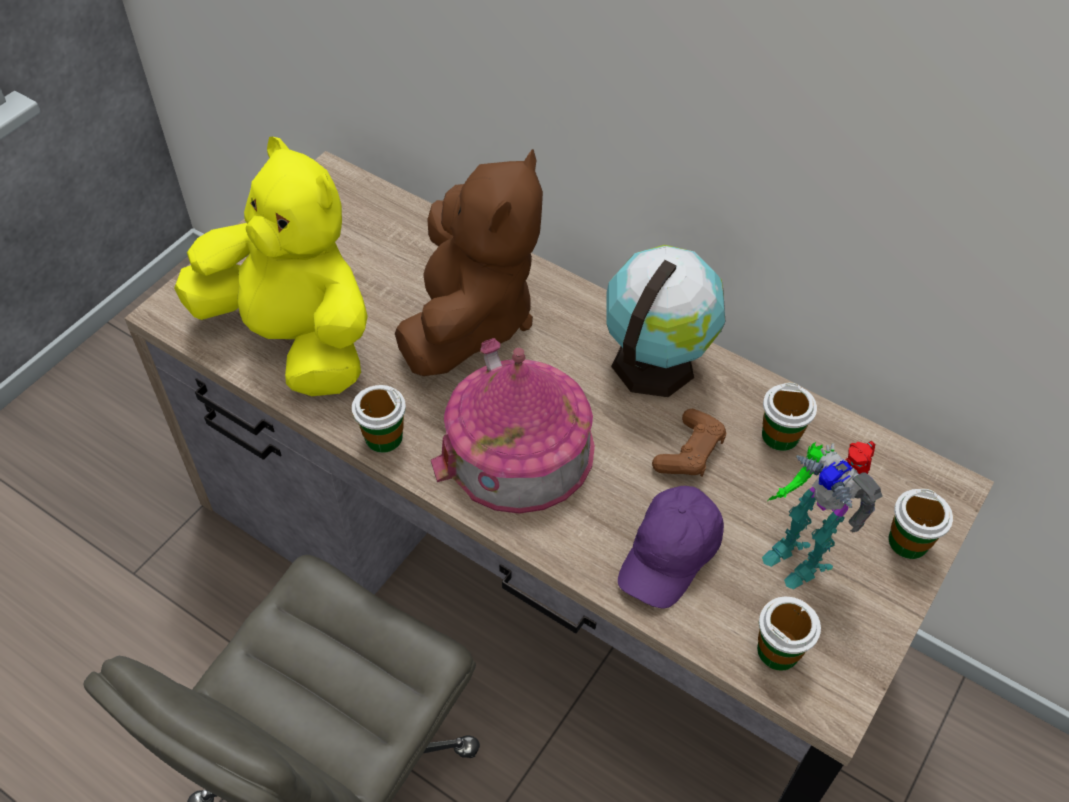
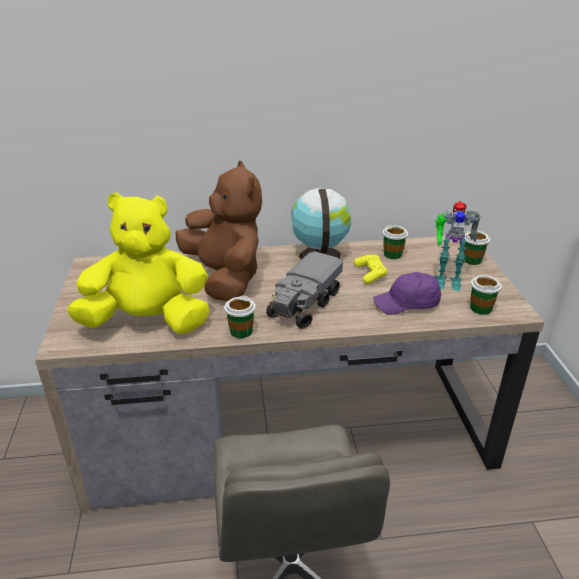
camera: 40 degrees left, 20 degrees down
(518, 448) = (304, 305): toy house -> toy truck
(670, 555) = (407, 304): purple cap -> purple cap turned 90 degrees clockwise
(689, 452) = (370, 274): brown game controller -> yellow game controller

